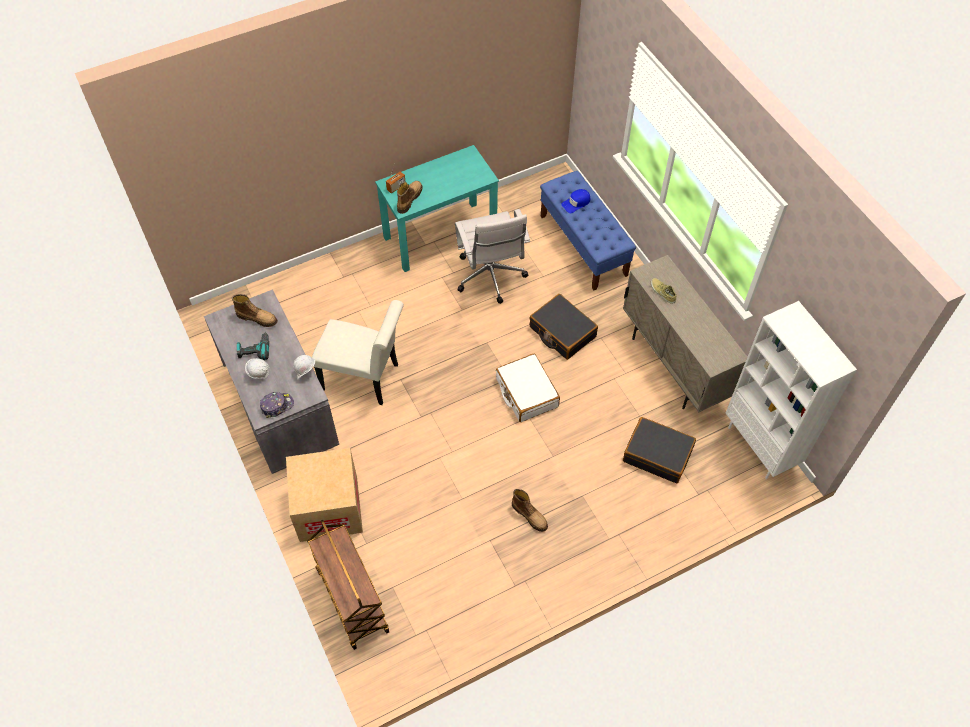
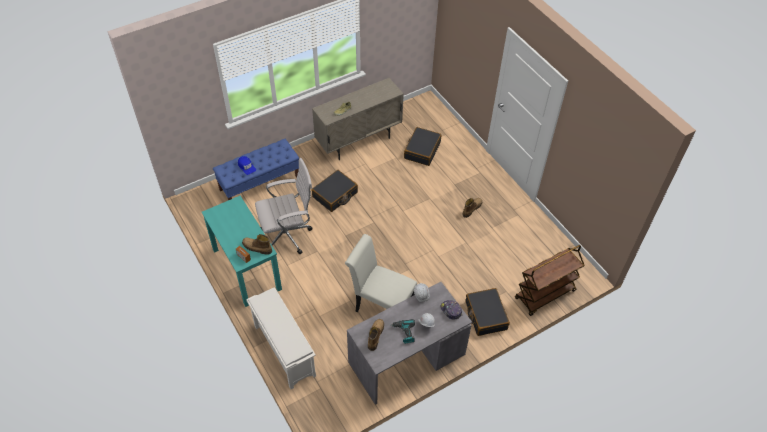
camera: 95 degrees left, 5 degrees down
(316, 274) = (283, 350): none -> white shoe rack
(328, 508) = (485, 315): cardboard box -> black suitcase
(365, 379) = (380, 305): white chair -> white chair turned 75 degrees counterclockwise
(526, 393) = (384, 212): white suitcase -> none
(760, 446) = (411, 107): white bookcase -> none

